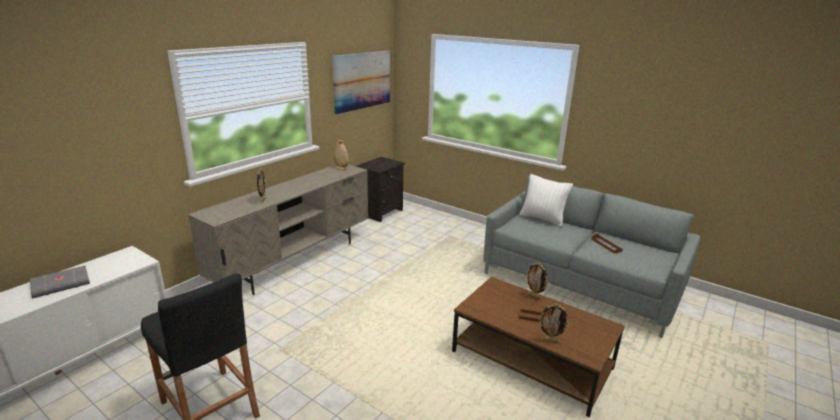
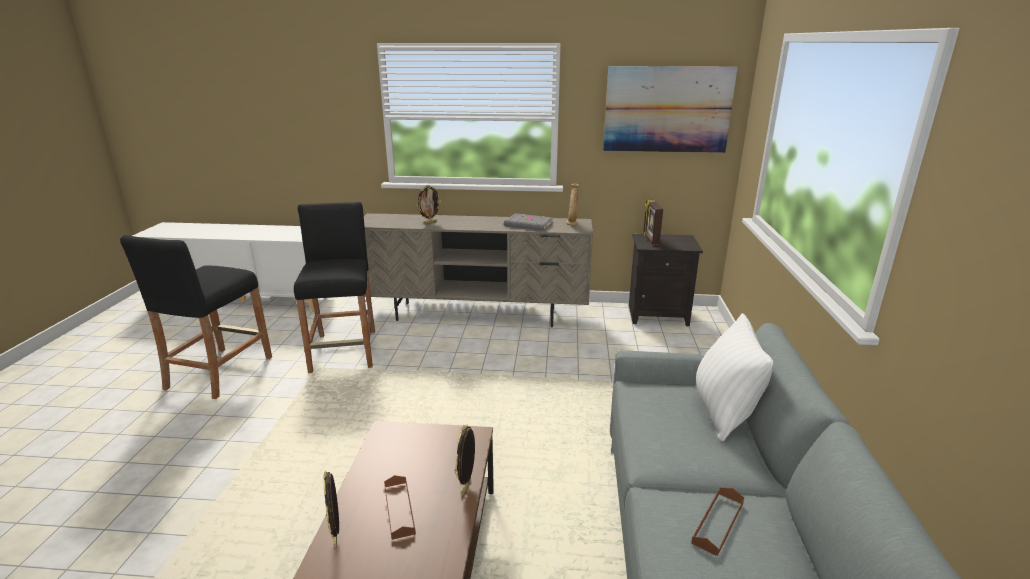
camera: 60 degrees right, 0 degrees up
(61, 284) = (251, 232): grey book -> grey book (528, 225)
(268, 330) = (344, 350): none -> black stool
(371, 165) = (650, 239): none -> picture frame

